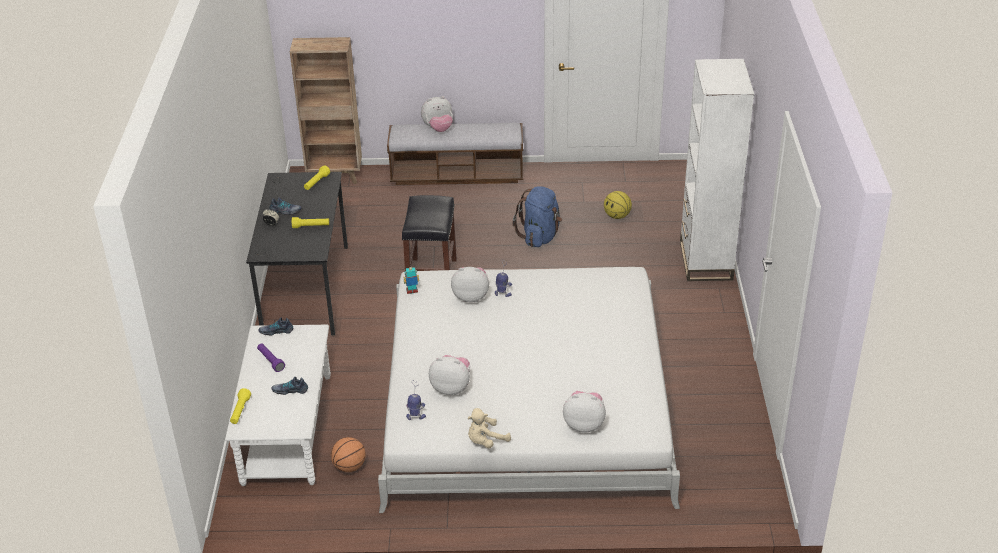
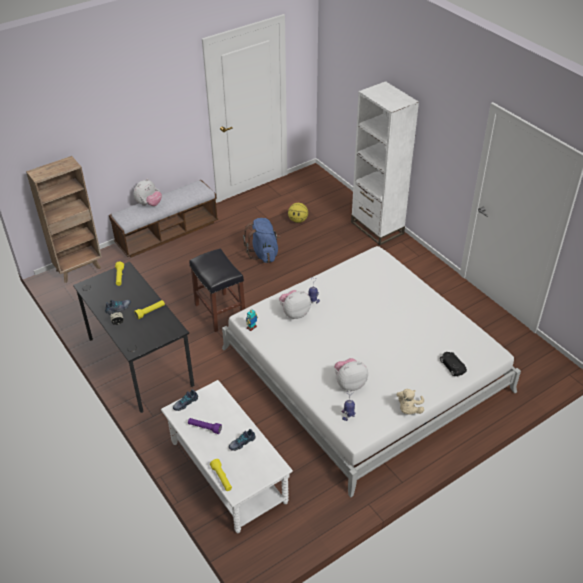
camera: 35 degrees left, 5 degrees up
(349, 466) = (298, 475): basketball -> none
(584, 424) = (452, 366): plush toy -> black toy car

